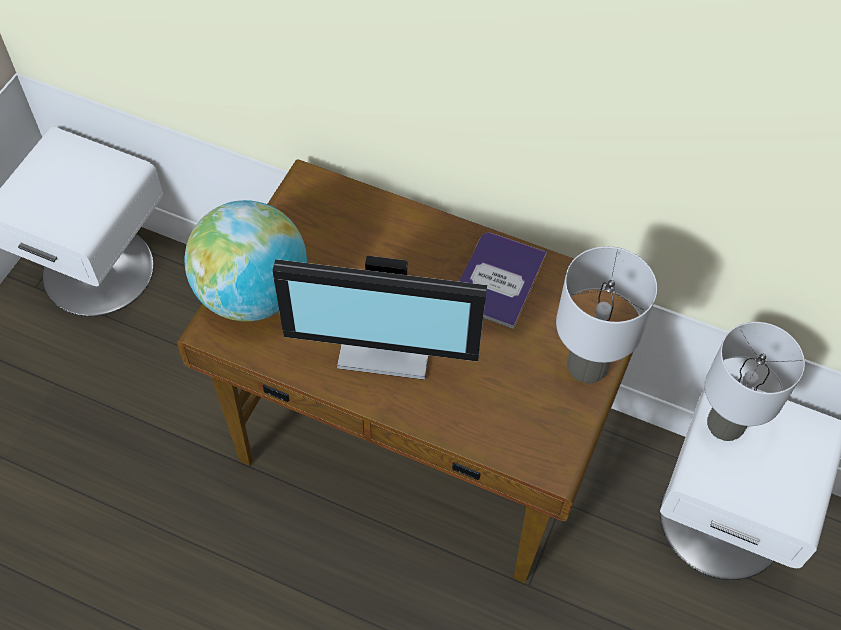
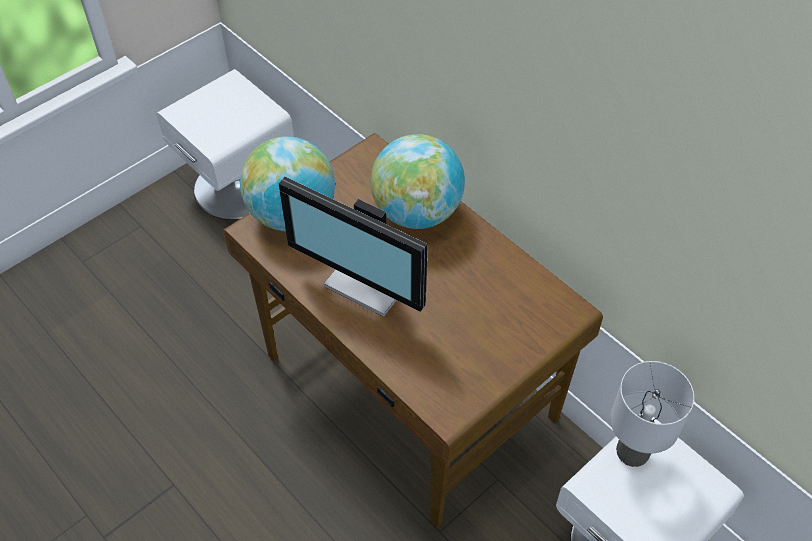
camera: 25 degrees right, 5 degrees down
(397, 240) = (417, 212): none -> globe
(498, 280) = (478, 265): book -> none
(584, 367) = (512, 351): white table lamp -> none

